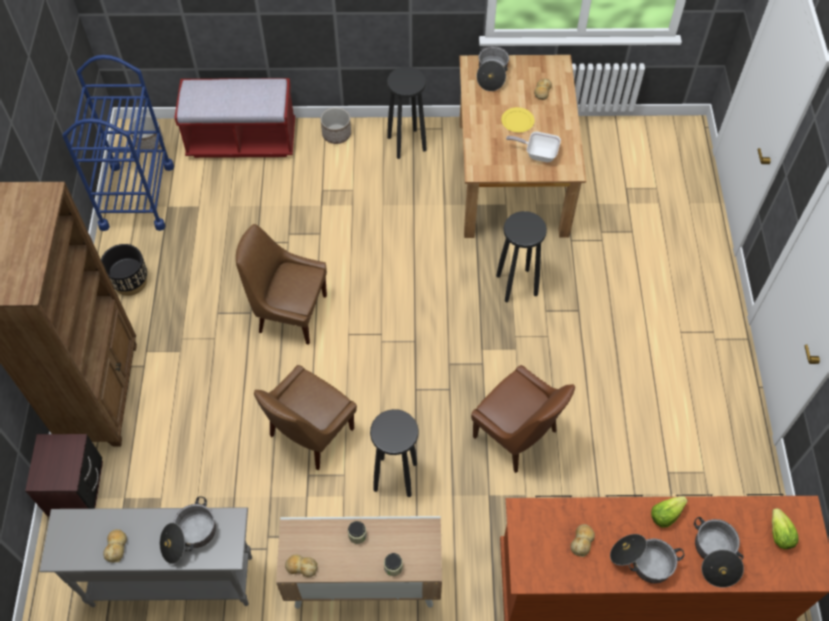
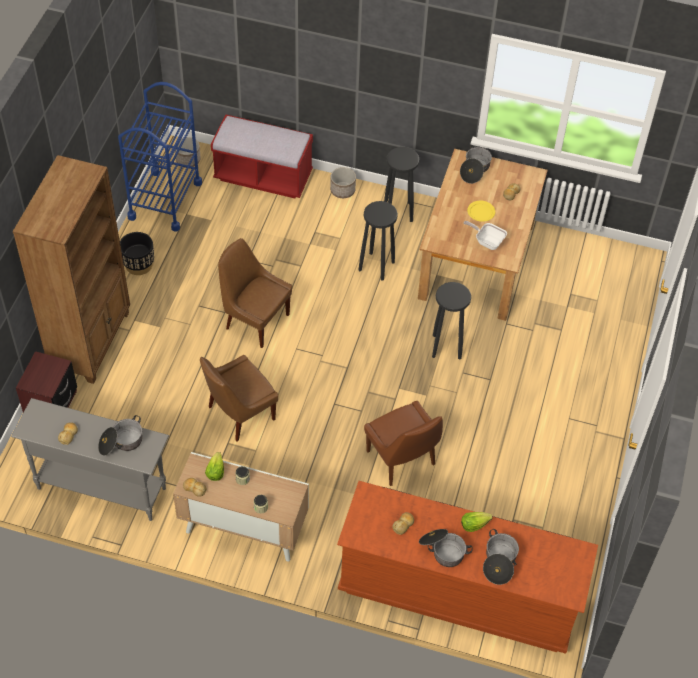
camera: 15 degrees right, 5 degrees down
(395, 476) = (295, 462): black stool -> black stool (377, 265)
(779, 535) = (555, 562): lettuce -> lettuce (215, 472)

